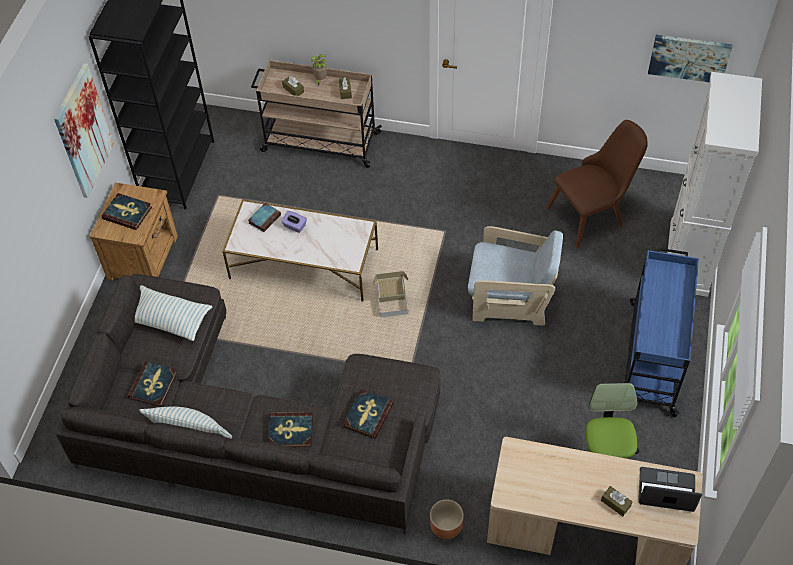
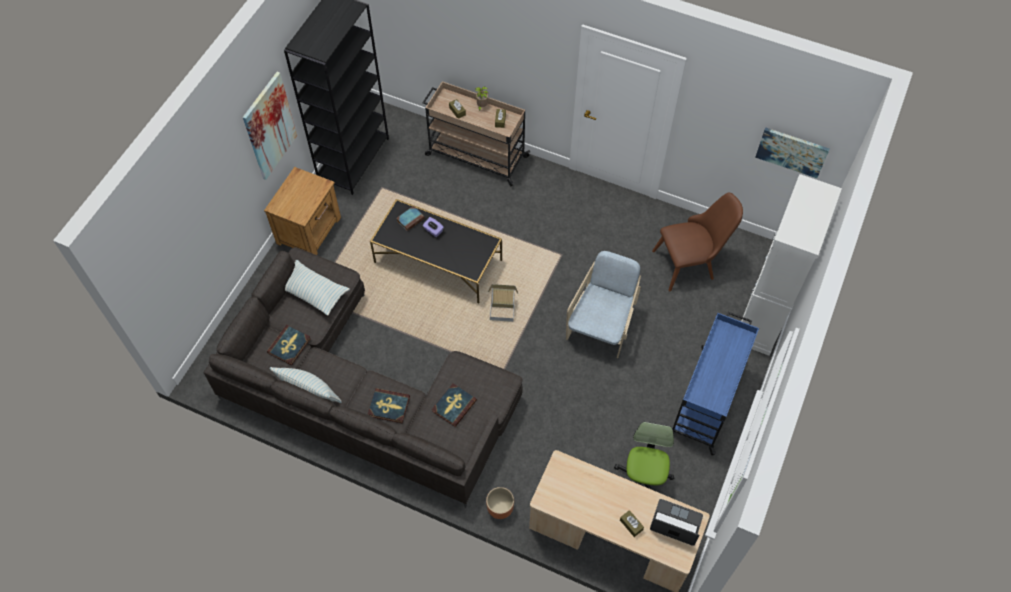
camera: 10 degrees right, 5 degrees up
(127, 213) = (298, 195): book -> none
(304, 264) = (438, 261): white coffee table -> black coffee table
(510, 299) = (601, 325): beige armchair -> beige armchair turned 90 degrees counterclockwise

